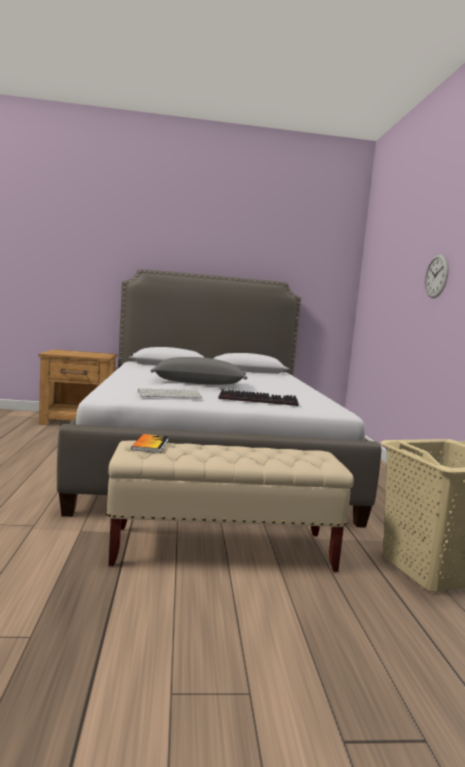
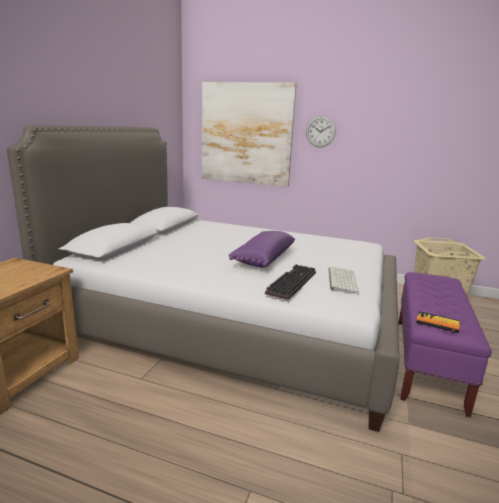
camera: 65 degrees left, 10 degrees up
(199, 383) = (262, 258): grey pillow -> purple pillow
(223, 549) = (427, 361): beige bench -> purple bench
(259, 400) = (342, 255): keyboard -> keyboard (291, 282)
(388, 290) = (246, 134): none -> picture

